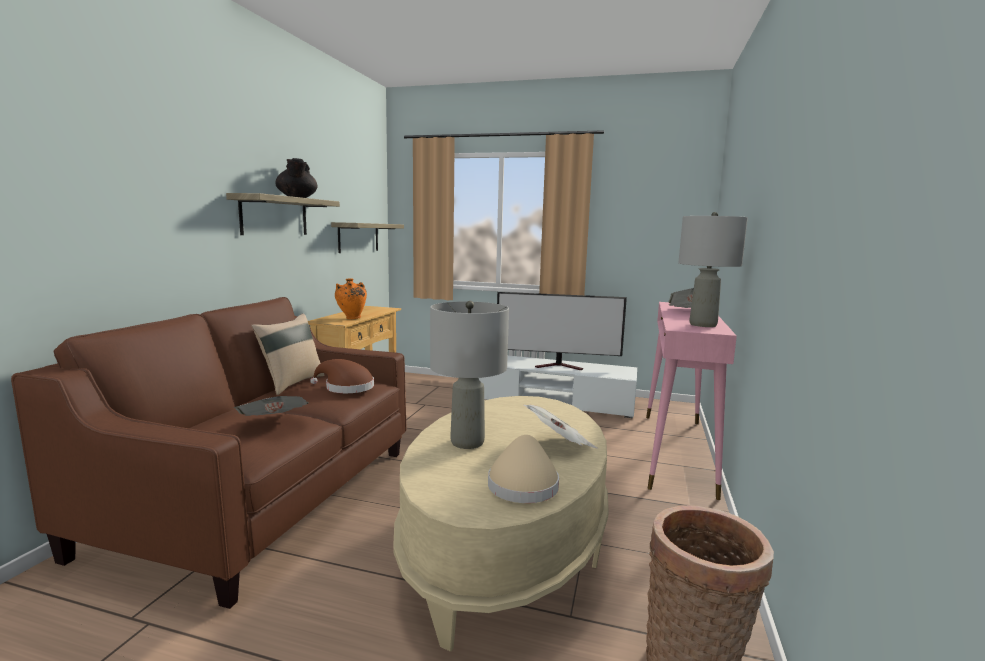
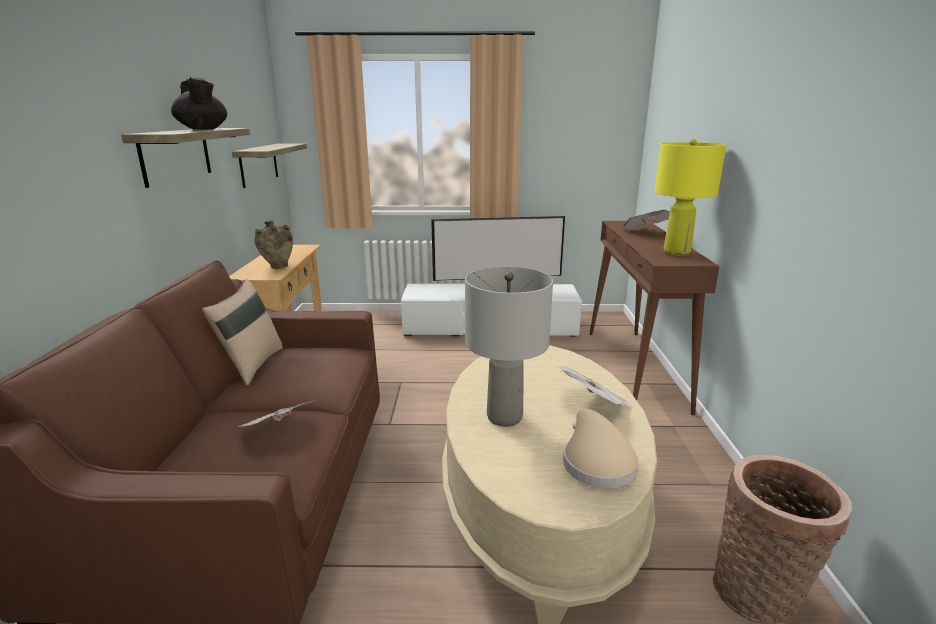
camera: 15 degrees left, 10 degrees up
(346, 387) = (324, 363): brown hat -> none
(351, 318) = (278, 267): orange vase -> beige vase
(677, 451) = (634, 369): pink console table -> brown console table
(702, 325) = (676, 253): grey table lamp -> yellow table lamp

